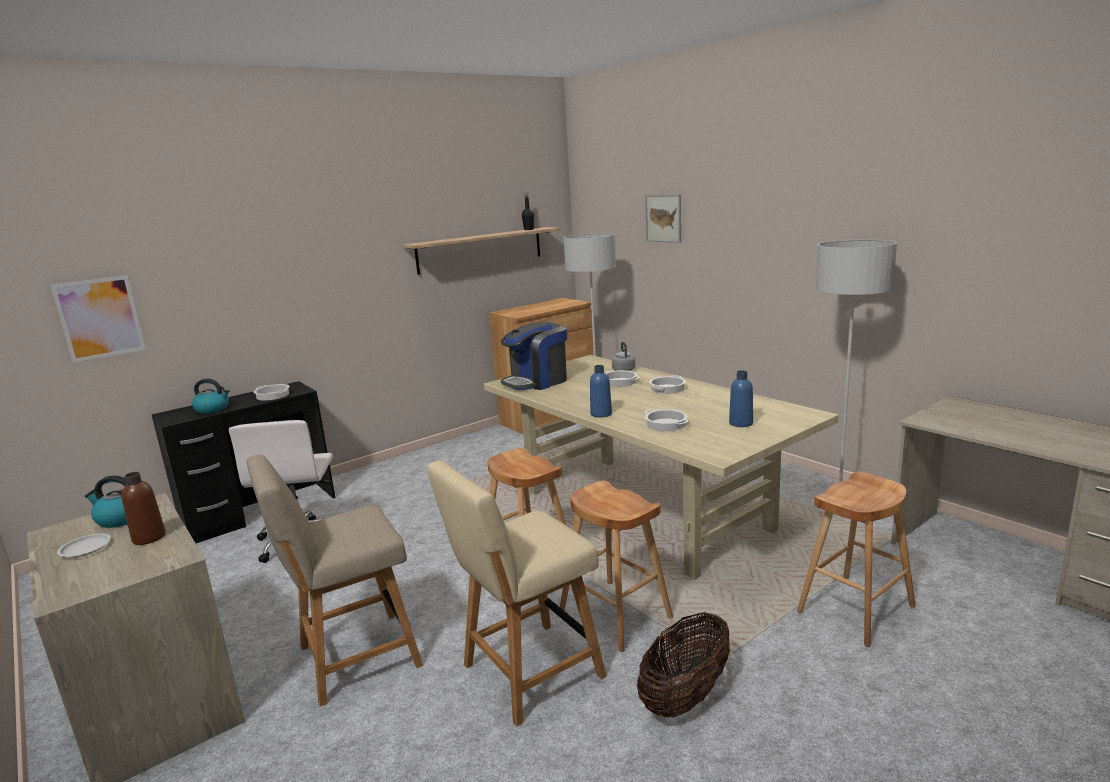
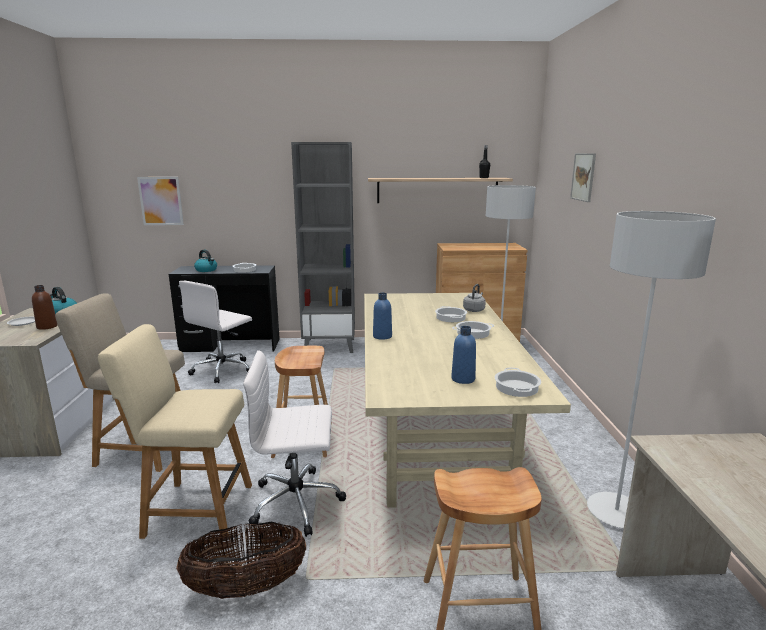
camera: 35 degrees right, 0 degrees up
(397, 469) = (330, 345): none -> grey bookcase
(537, 381) = (397, 301): coffee machine -> none
(615, 615) = (298, 502): brown stool -> white office chair
(666, 424) = (406, 359): cooking pot -> cooking pot (517, 388)

